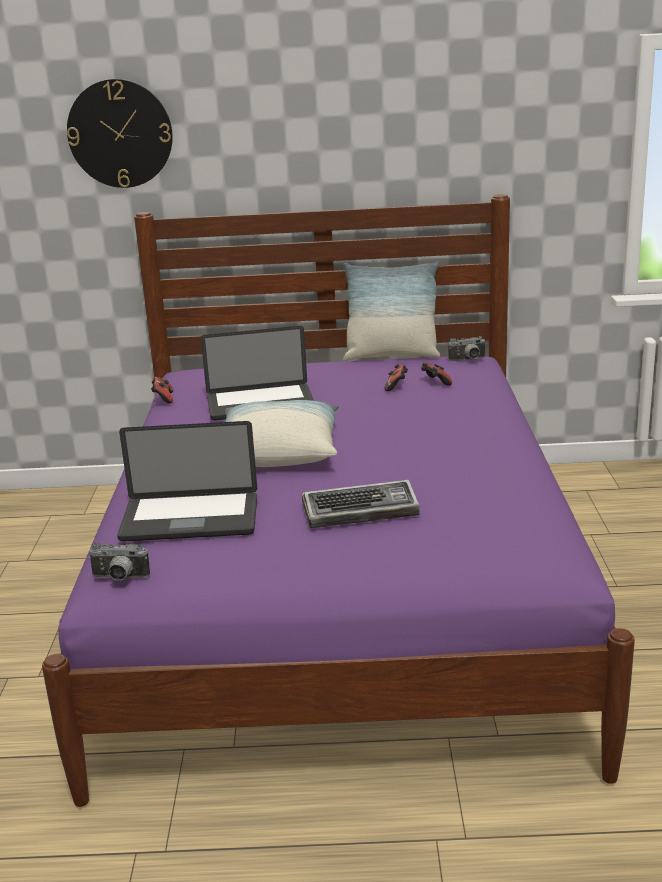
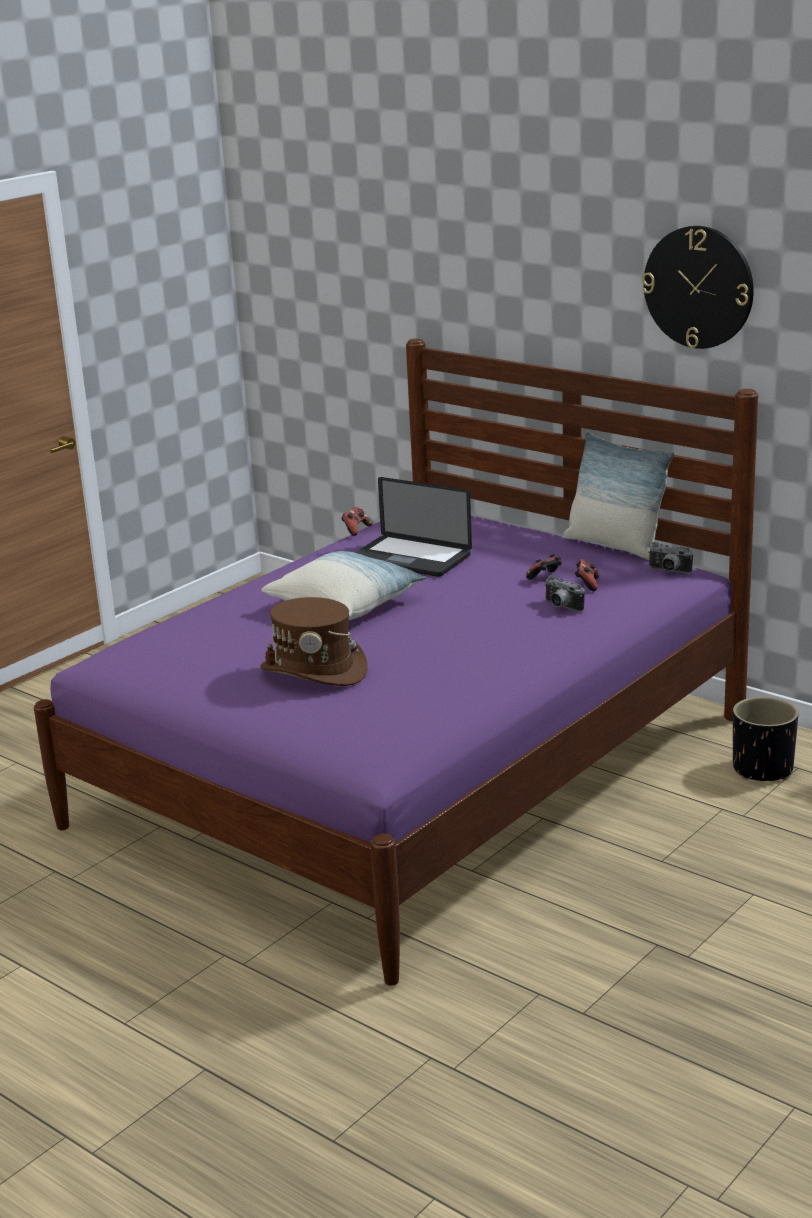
camera: 40 degrees right, 0 degrees up
(119, 578) = (105, 658): camera -> camera (561, 607)
(120, 134) = (409, 257): wall clock -> wall clock (698, 287)
(190, 519) = (203, 634): laptop -> none
(361, 511) = (314, 671): keyboard -> brown hat
(569, 499) = (763, 769): none -> black planter

